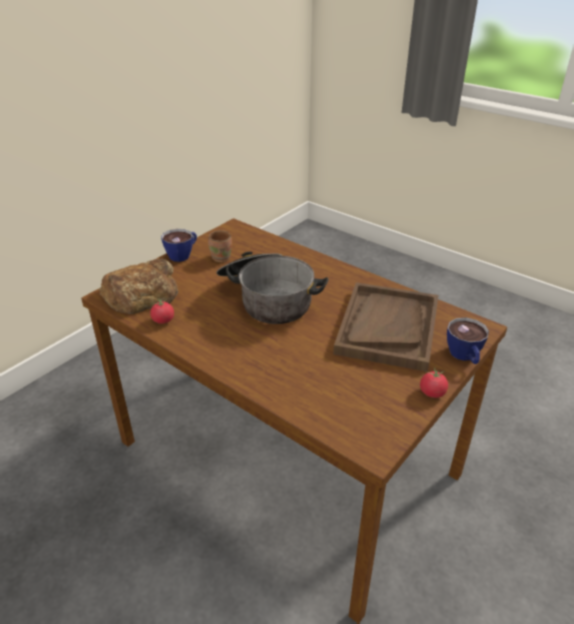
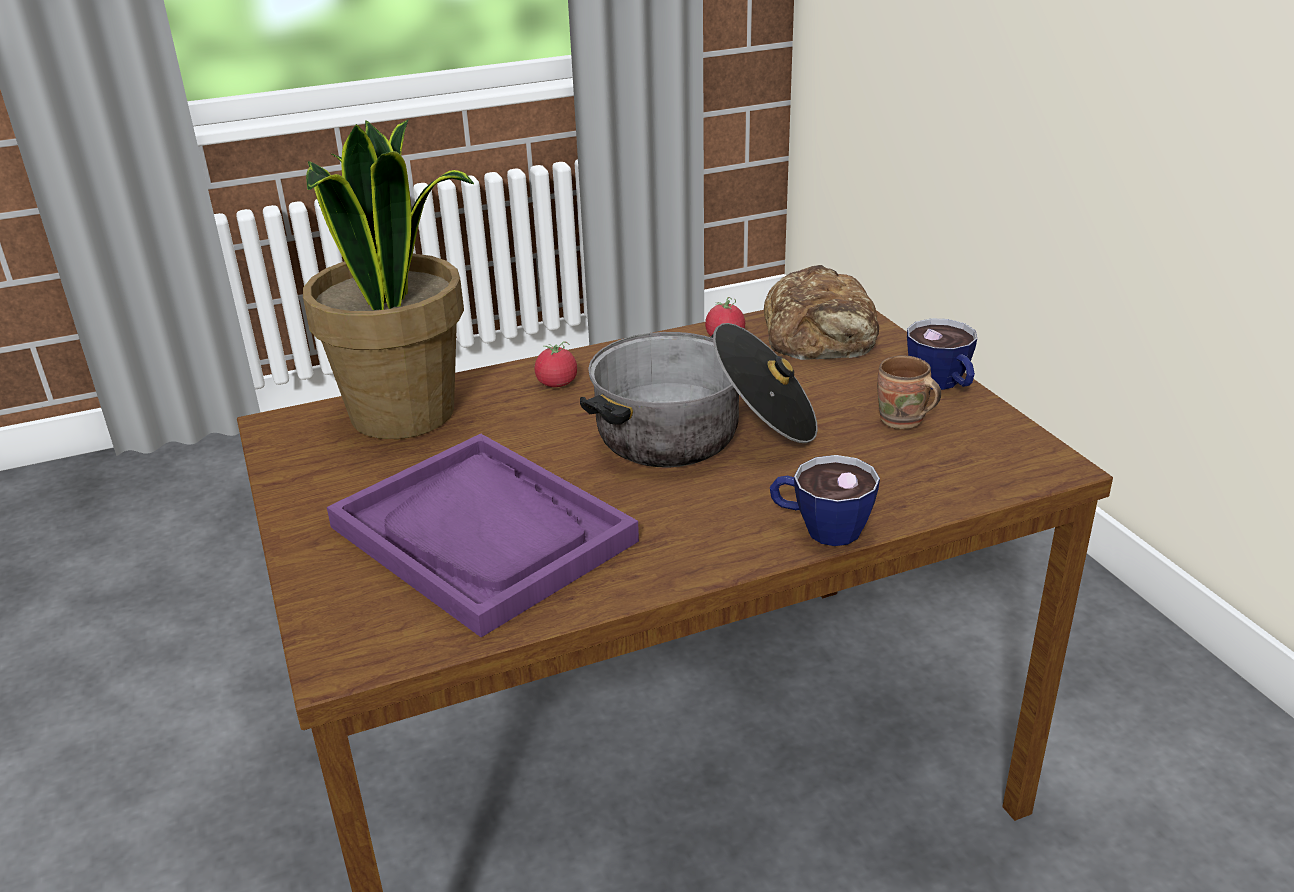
camera: 120 degrees right, 5 degrees down
(322, 400) = (405, 414): none -> potted plant
(387, 327) = (483, 534): brown tray -> purple tray
(432, 393) = (288, 510): tomato -> tomato (557, 383)
(465, 357) = (303, 588): cup -> cup (820, 528)

